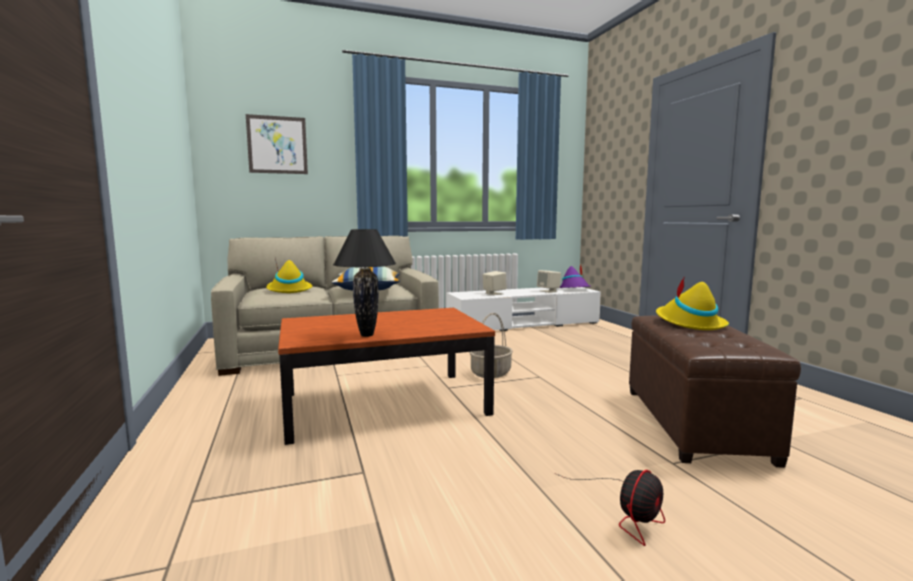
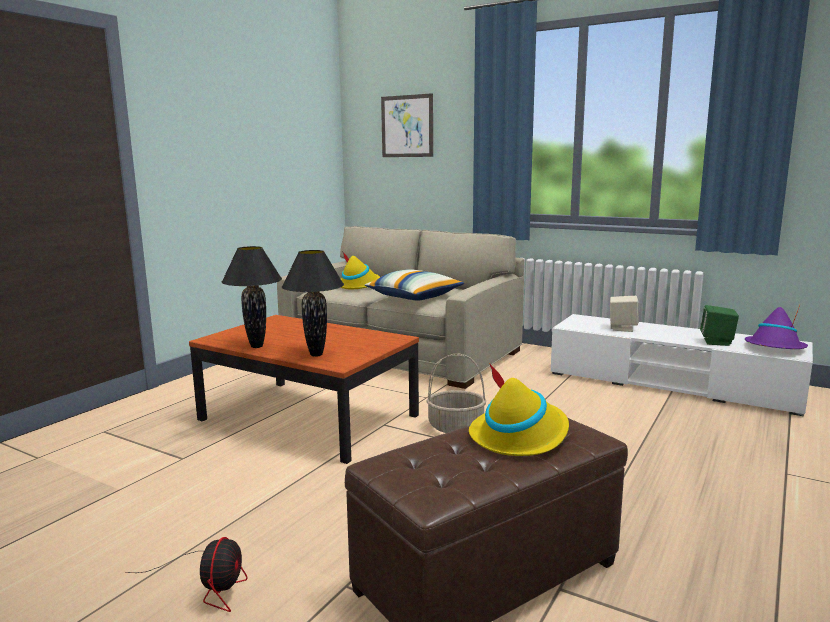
camera: 50 degrees right, 5 degrees up
(436, 328) = (316, 355): none -> black table lamp
(548, 291) = (717, 342): beige speaker -> green speaker
(628, 512) = (211, 583): fan -> fan turned 90 degrees counterclockwise

